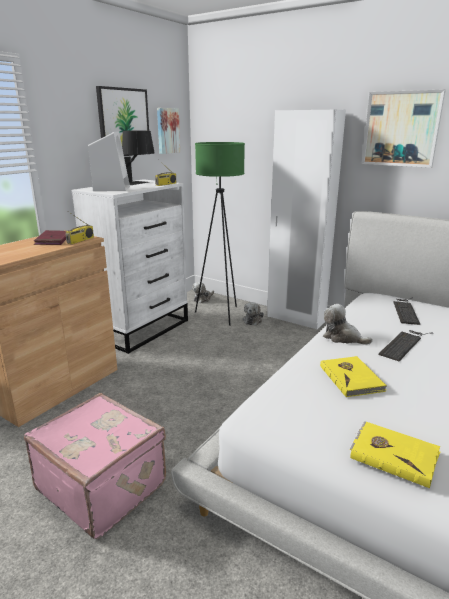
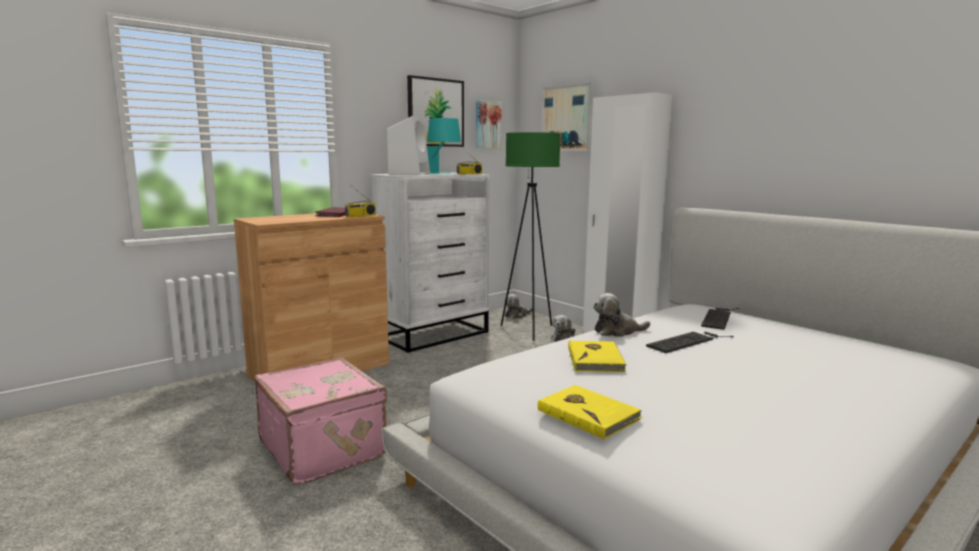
camera: 15 degrees right, 10 degrees down
(138, 183) = (443, 173): black table lamp -> turquoise table lamp
(342, 337) = (617, 331): plush toy -> plush toy turned 60 degrees counterclockwise
(401, 129) = (732, 112): picture -> picture (567, 118)

